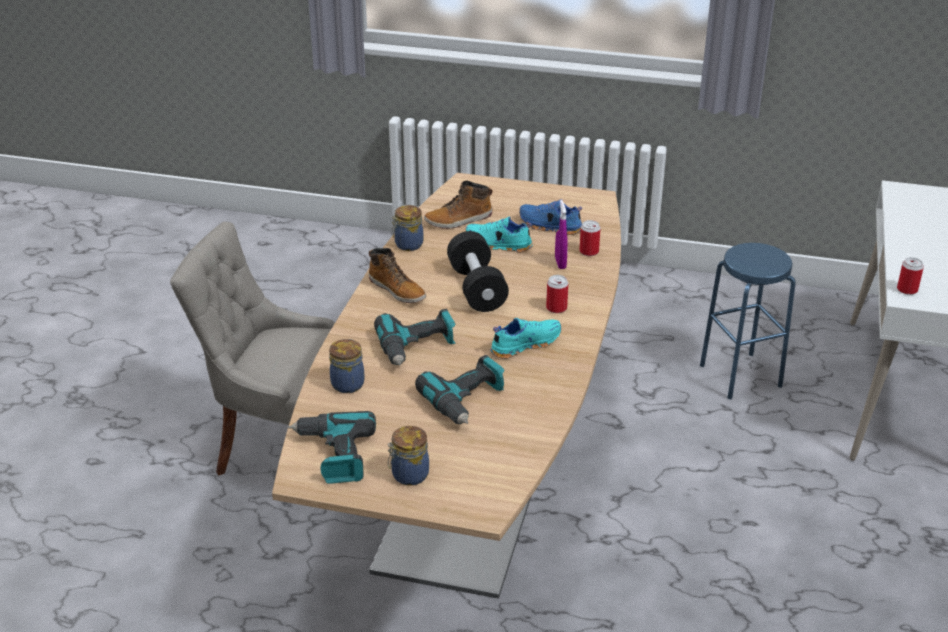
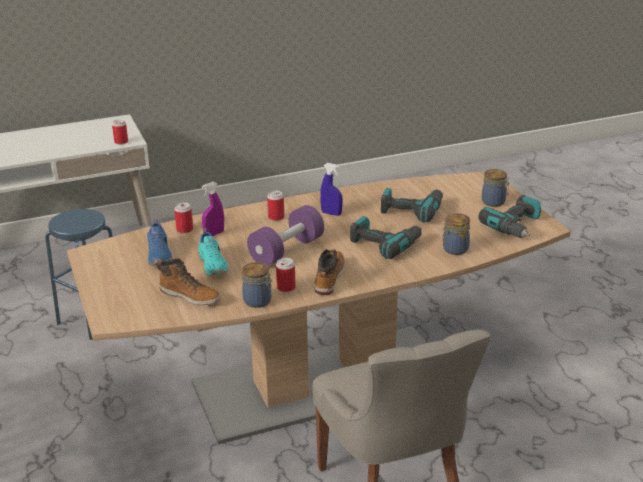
camera: 125 degrees left, 5 degrees down
(411, 264) = (286, 288): none -> can
(477, 288) = (286, 250): black dumbbell -> purple dumbbell
(524, 344) = (331, 213): turquoise shoe -> blue spray bottle

